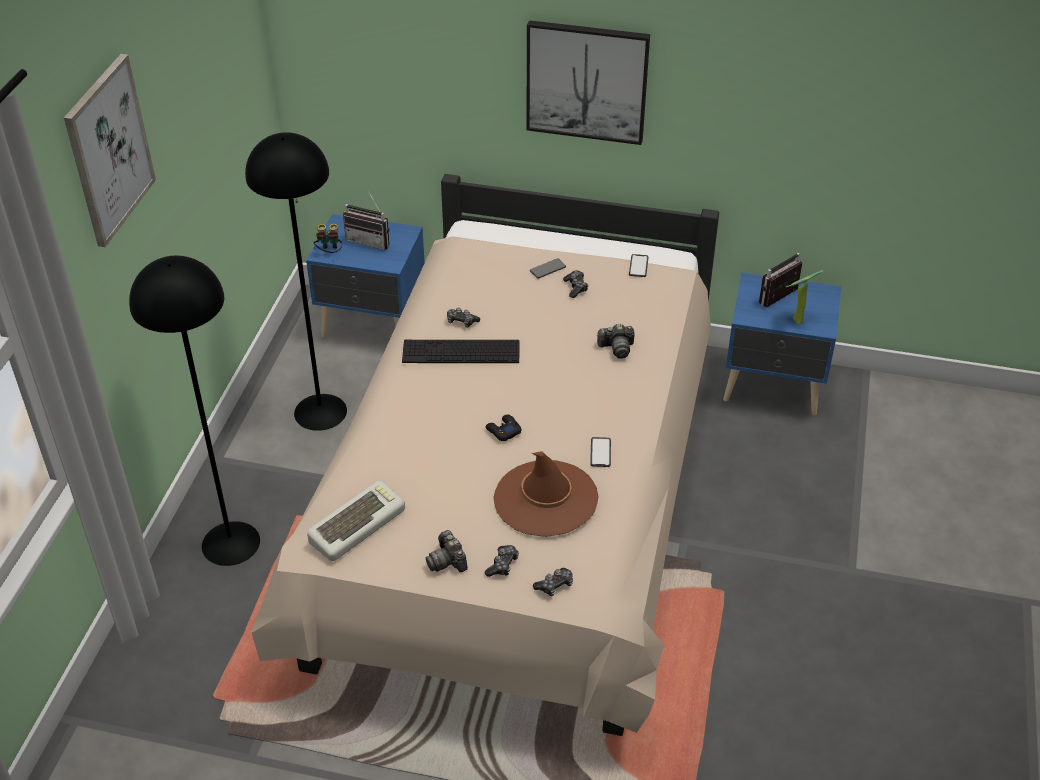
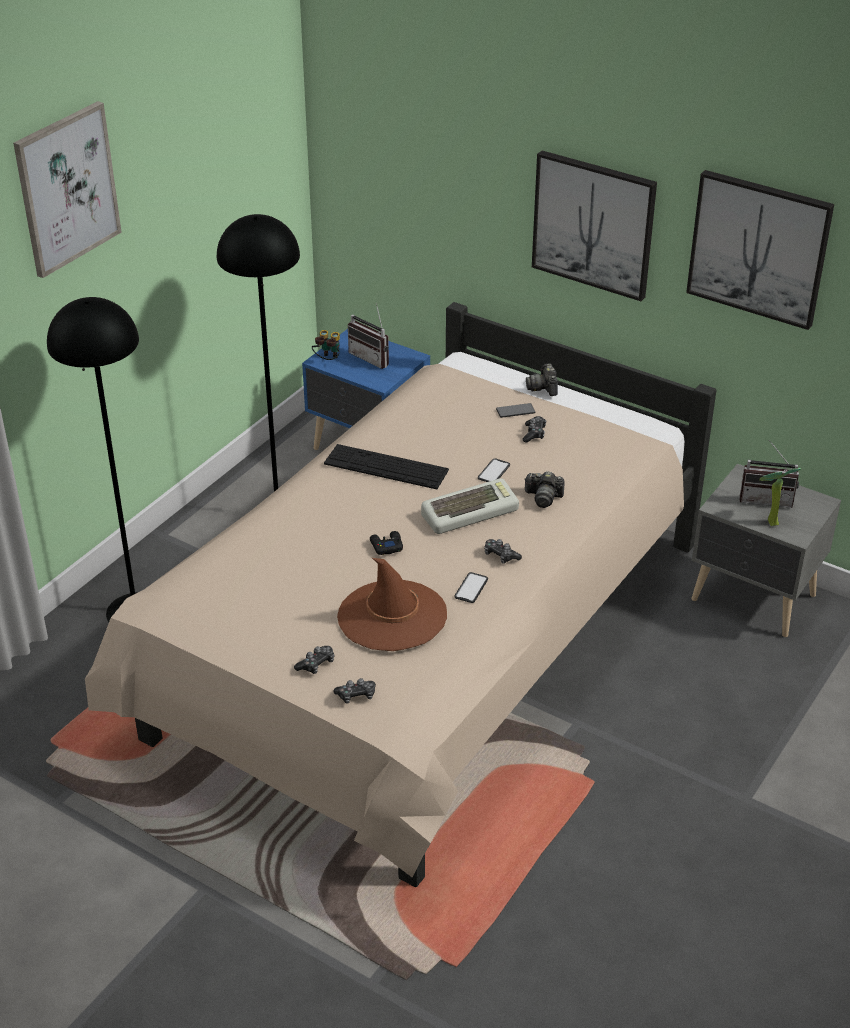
camera: 20 degrees right, 5 degrees down
(356, 524) = (200, 594): keyboard -> keyboard (469, 511)
(447, 561) = (266, 647): camera -> camera (543, 388)
(461, 321) = (402, 440): game controller -> game controller (500, 556)
(638, 266) = (610, 427): phone -> phone (494, 472)
(754, 80) = (759, 248): none -> picture
(774, 387) = (754, 600): blue nightstand -> grey nightstand
(782, 300) = (766, 499): radio -> radio turned 150 degrees counterclockwise

